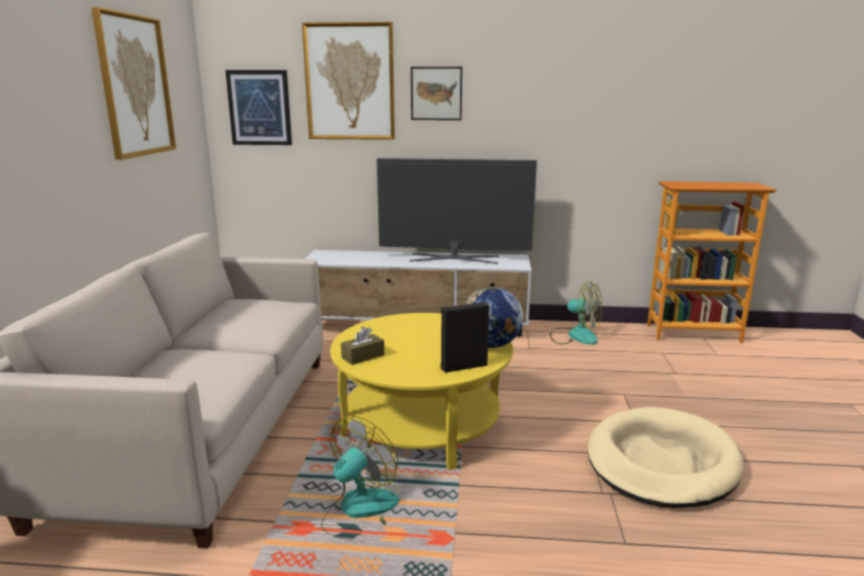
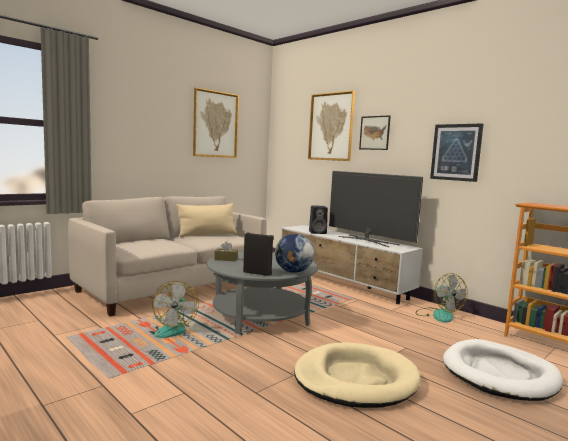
camera: 40 degrees right, 10 degrees down
(225, 314) = (207, 234): none -> beige pillow
(259, 108) = (290, 141): picture -> picture (456, 152)
(359, 512) = (172, 329): fan -> fan turned 105 degrees clockwise
(369, 260) = (318, 232): none -> black speaker
(422, 424) = (260, 315): yellow coffee table -> grey coffee table
(724, 388) = (500, 374): none -> white dog bed

